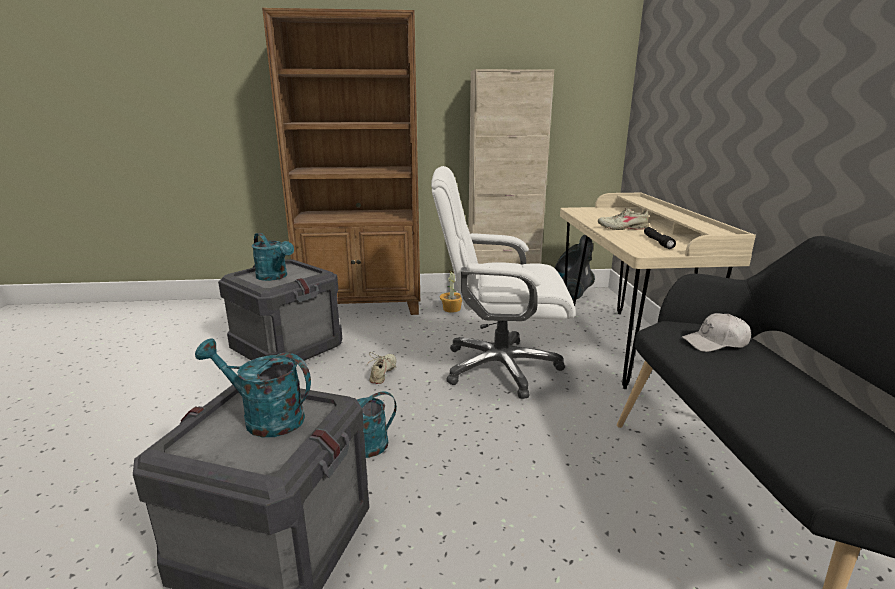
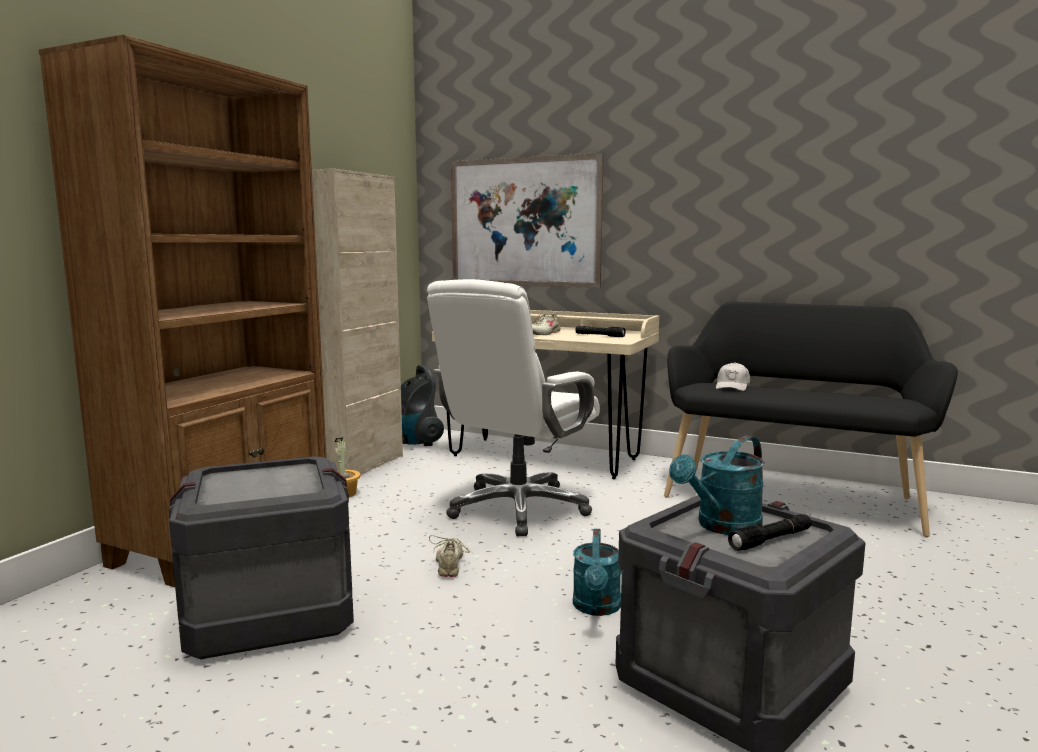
camera: 60 degrees left, 10 degrees down
(239, 445) = (771, 540): none -> black flashlight
(275, 277) = (263, 486): turquoise watering can -> none
(383, 373) = (450, 564): beige shoe -> beige shoe turned 45 degrees clockwise
(684, 110) = (524, 222): none -> picture

